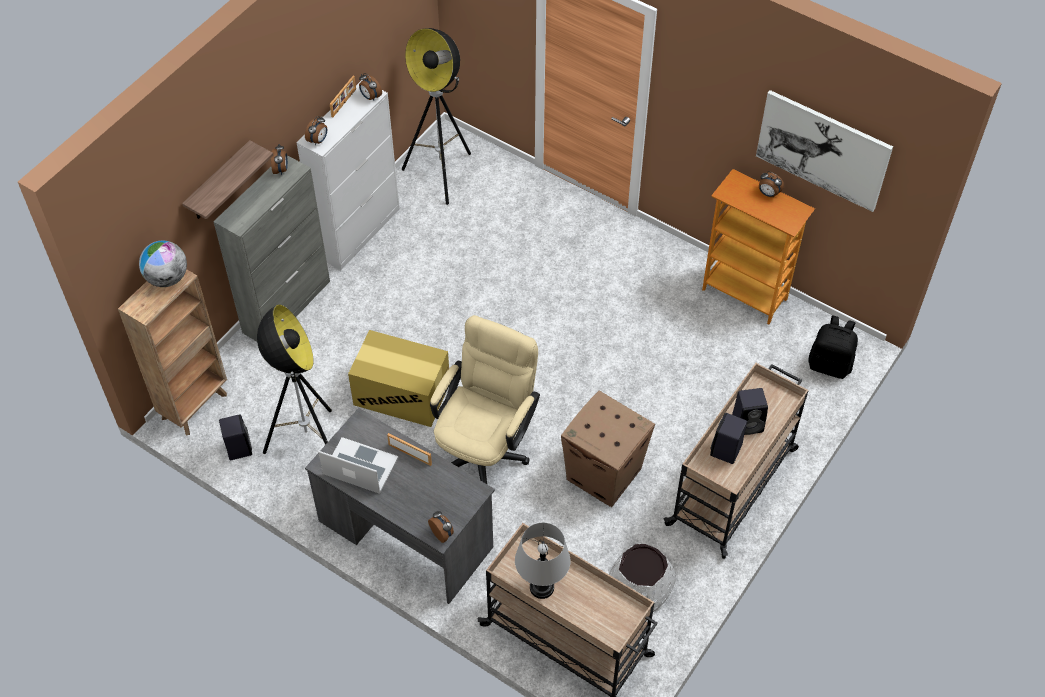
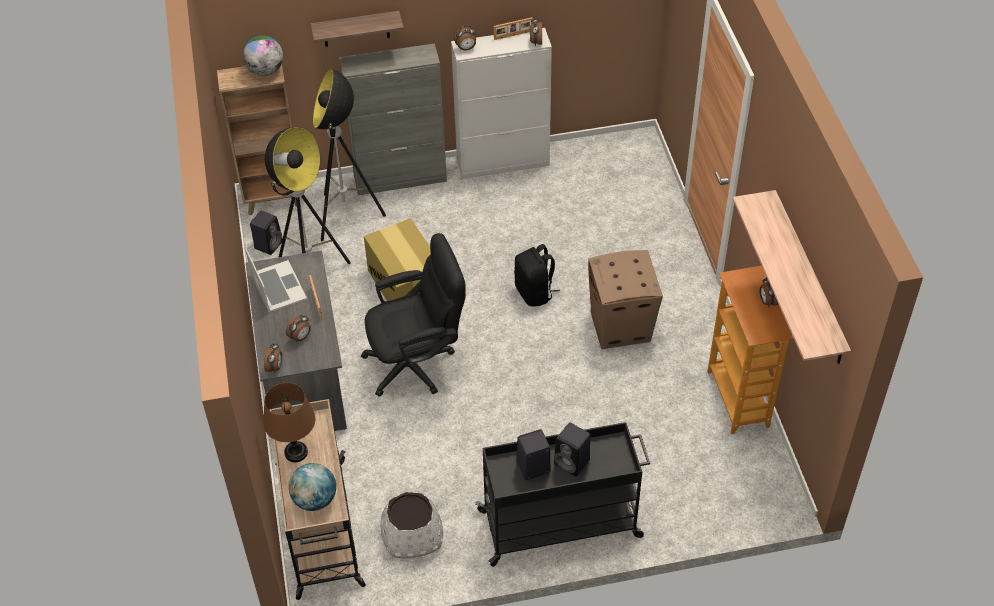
camera: 45 degrees right, 5 degrees down
(281, 169) = (419, 52): alarm clock -> alarm clock (300, 337)
(442, 174) = (607, 162): floor lamp -> floor lamp (346, 217)
(485, 449) = (417, 362): beige office chair -> black office chair
(542, 587) = (296, 452): grey table lamp -> brown table lamp
(601, 611) = (314, 499): none -> globe
(604, 474) = (478, 442): cardboard box -> cardboard box (620, 327)
(733, 485) = (561, 524): beige cart -> black cart
(823, 150) = (808, 278): picture -> shelf
(830, 364) = (745, 499): black backpack -> black backpack (535, 293)

